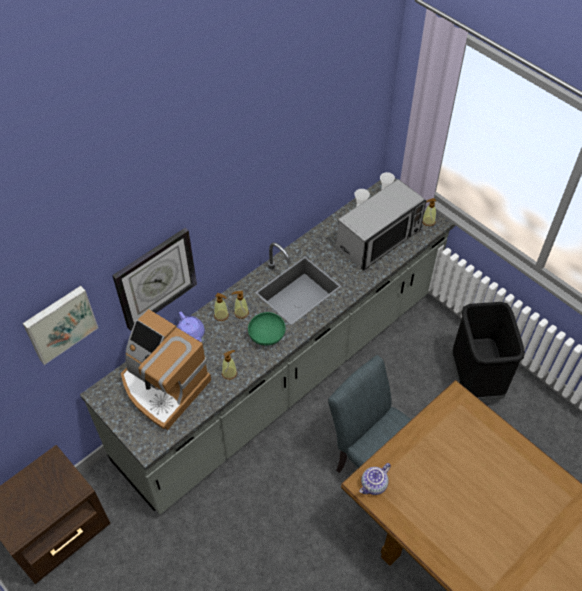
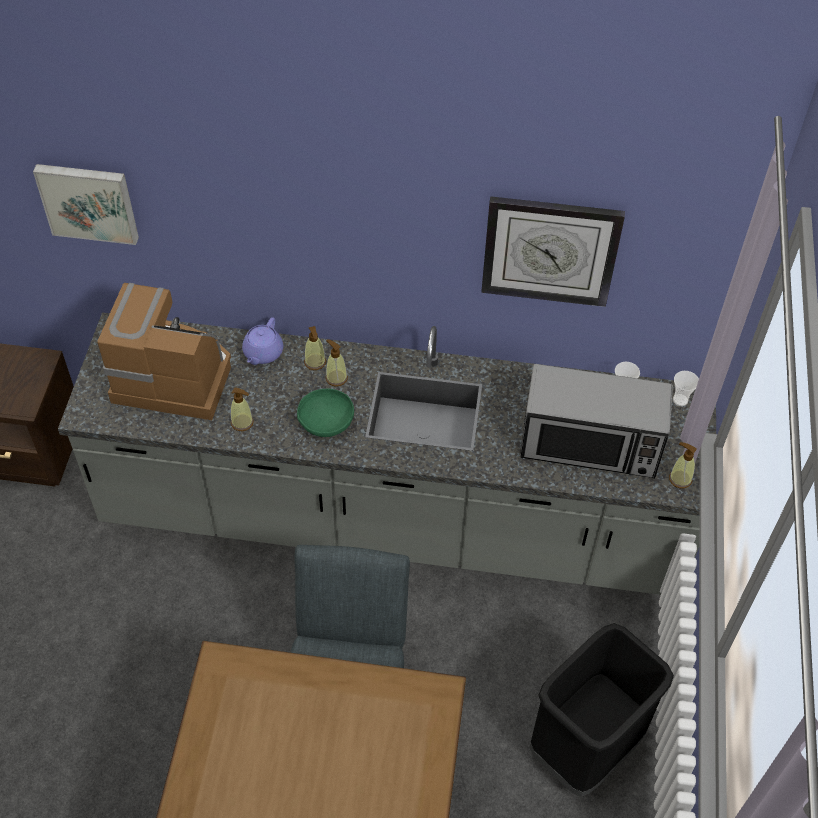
camera: 50 degrees right, 0 degrees up
(155, 278) = (242, 245): wall clock -> wall clock (550, 250)
(163, 386) = (172, 375): coffee machine -> coffee machine turned 105 degrees clockwise
(374, 485) = (227, 678): teapot -> none

